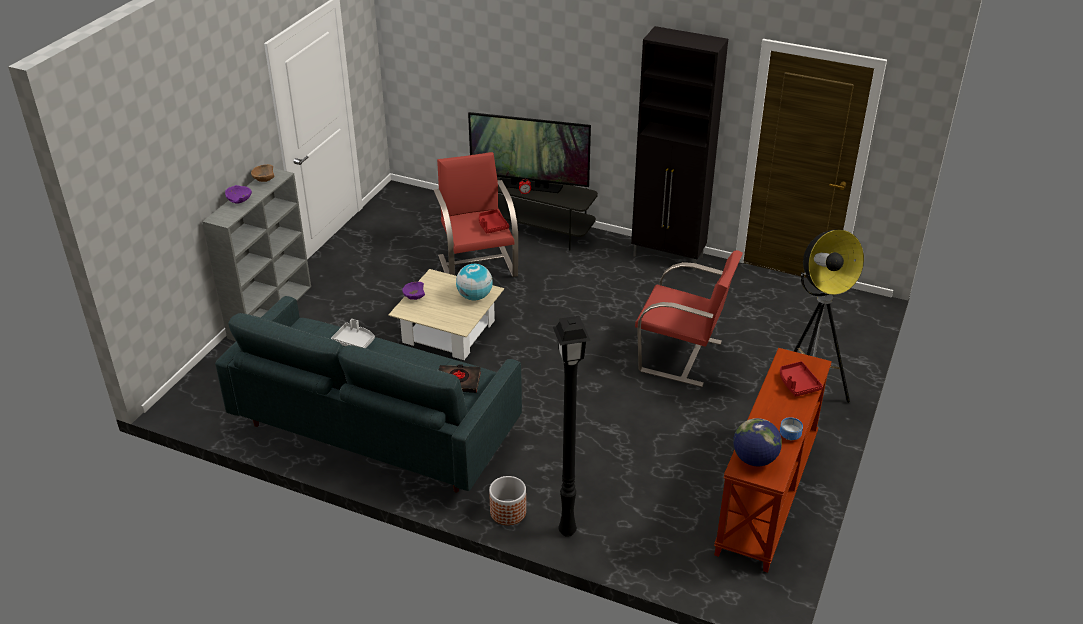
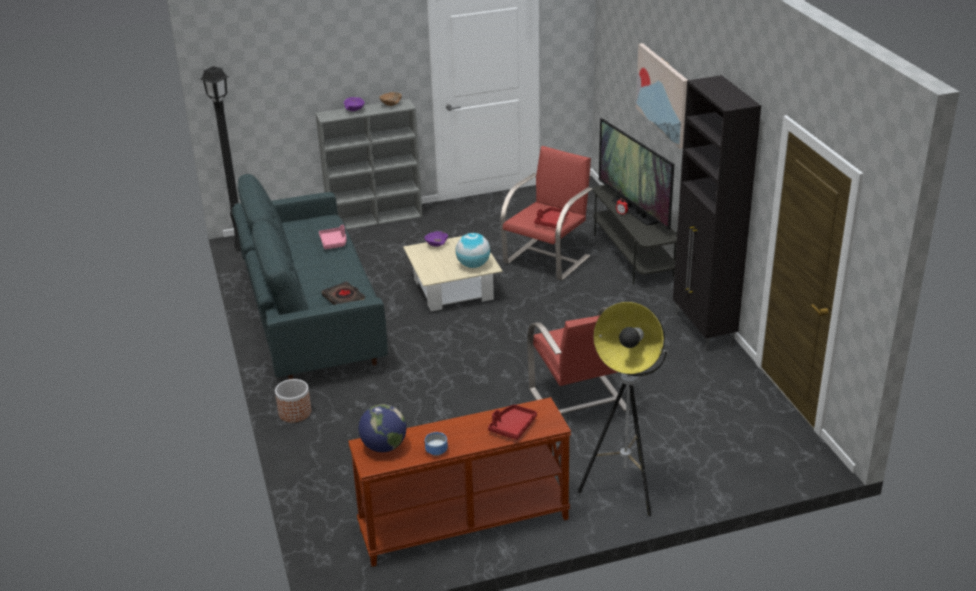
camera: 50 degrees right, 5 degrees down
(354, 341) = (334, 242): grey tray -> pink tray
(537, 67) = (663, 94): none -> picture
(566, 532) = (304, 448): black floor lamp -> black floor lamp (240, 248)

